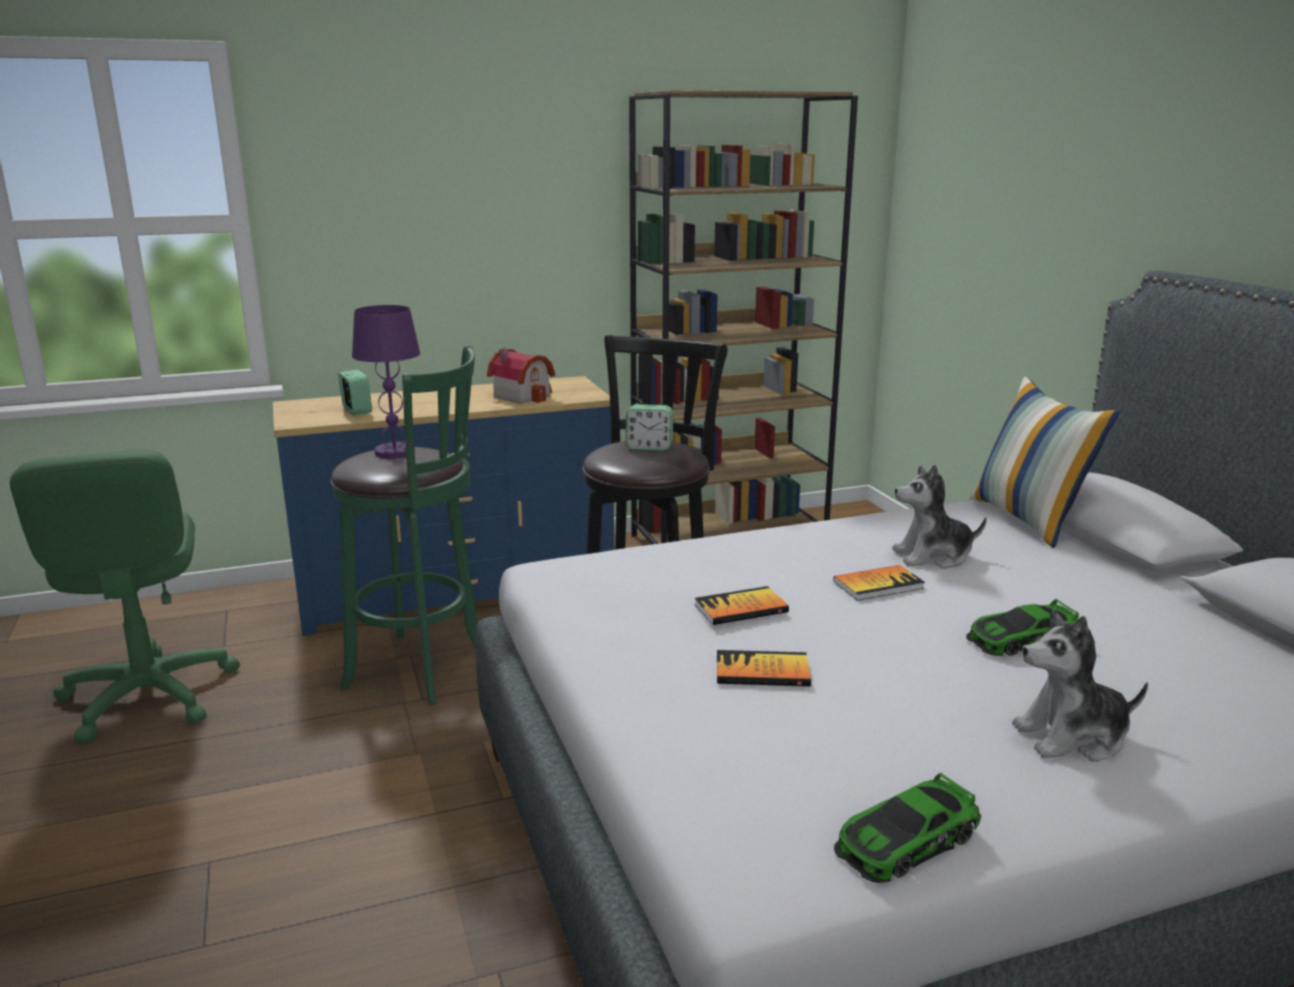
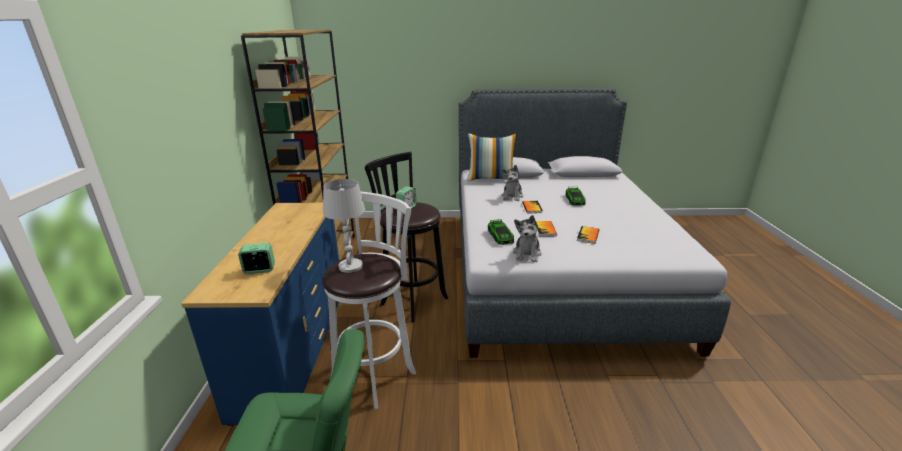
camera: 70 degrees left, 5 degrees up
(394, 452) = (351, 266): purple table lamp -> white table lamp
(423, 669) = (376, 373): green stool -> white stool
(523, 395) = (296, 220): toy house -> none
(906, 841) = (677, 236): toy car -> toy car (500, 236)
(1072, 737) = (628, 208): plush toy -> plush toy (527, 254)

